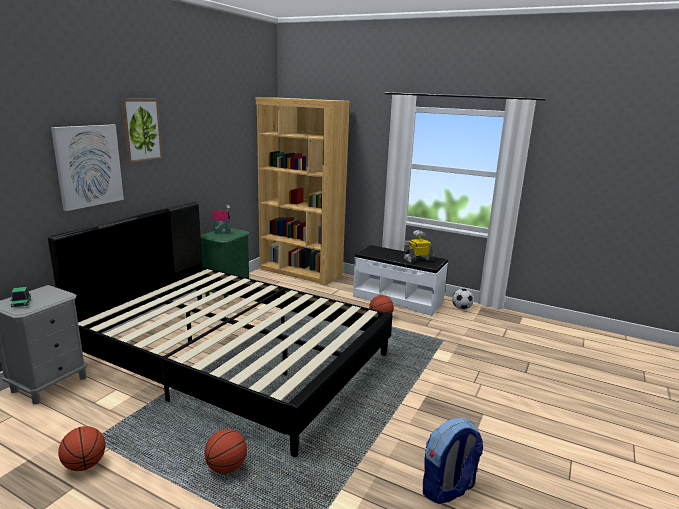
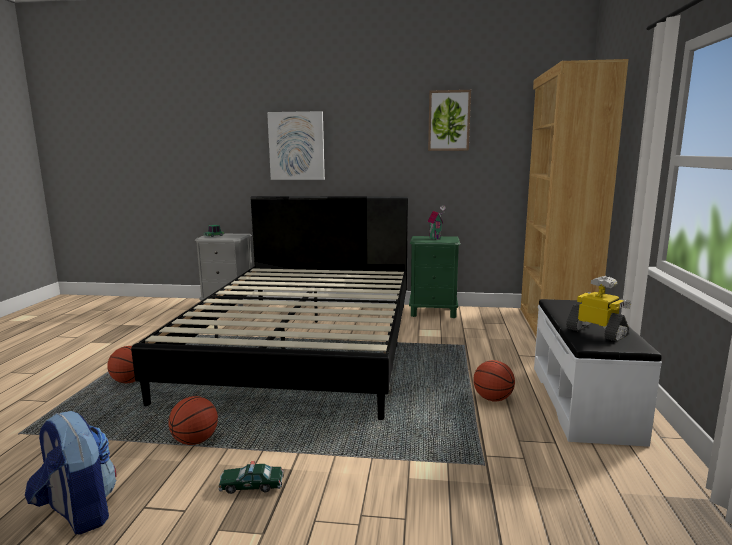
camera: 70 degrees right, 5 degrees down
(85, 465) = (135, 339): basketball -> basketball (195, 441)
(141, 130) = (353, 117): picture -> picture (449, 121)
(438, 412) = (251, 485): none -> toy car
(461, 308) = (656, 472): football -> none

